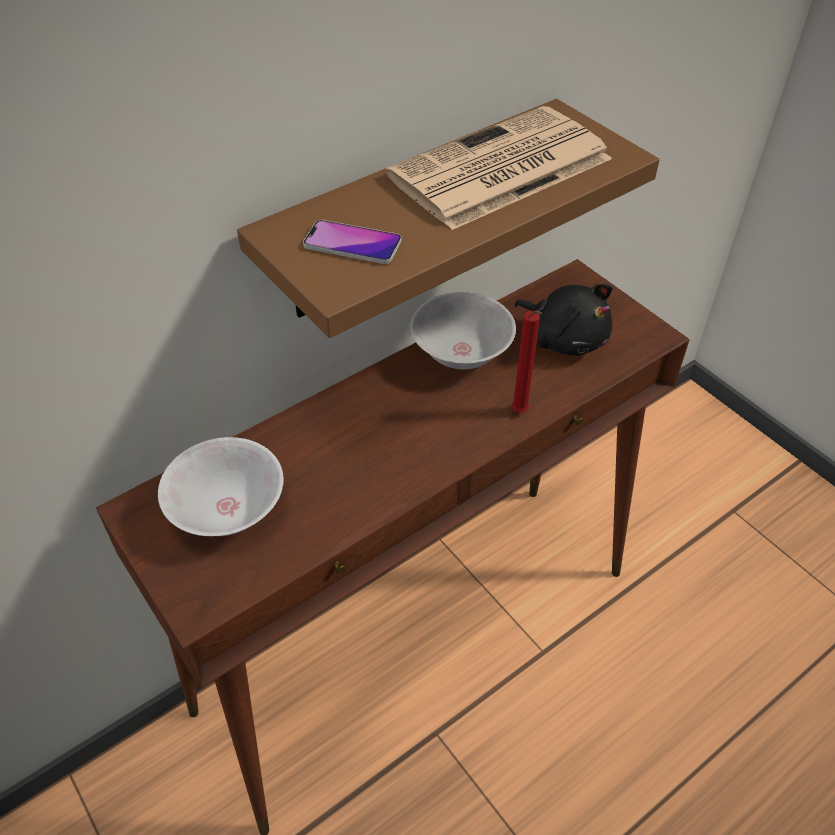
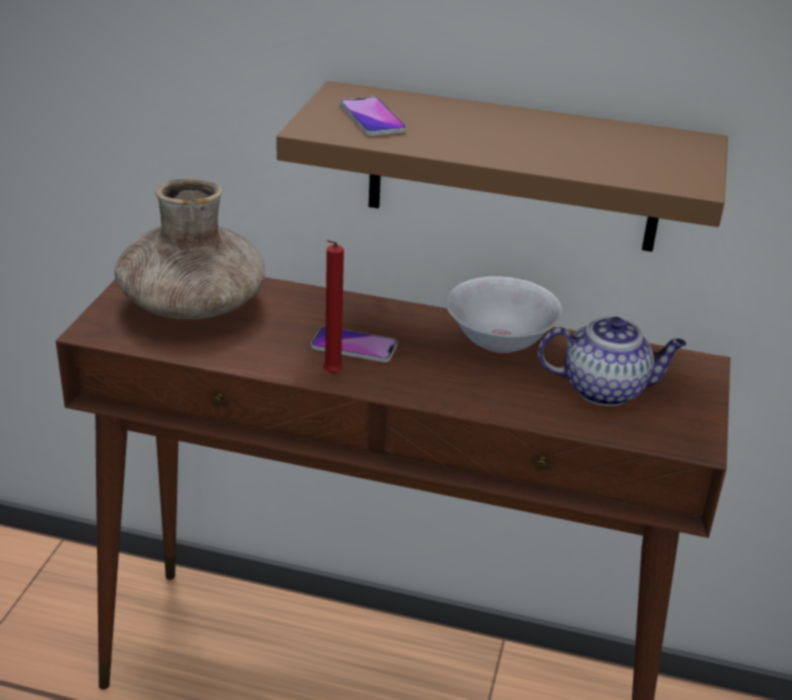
camera: 50 degrees right, 15 degrees down
(228, 511) = (192, 305): white bowl -> brown vase
(392, 439) = (354, 346): none -> phone
(498, 170) = (566, 140): newspaper -> none
(520, 413) = (472, 400): red candle -> red candle (331, 375)
(565, 338) = (606, 389): black plush toy -> teapot

